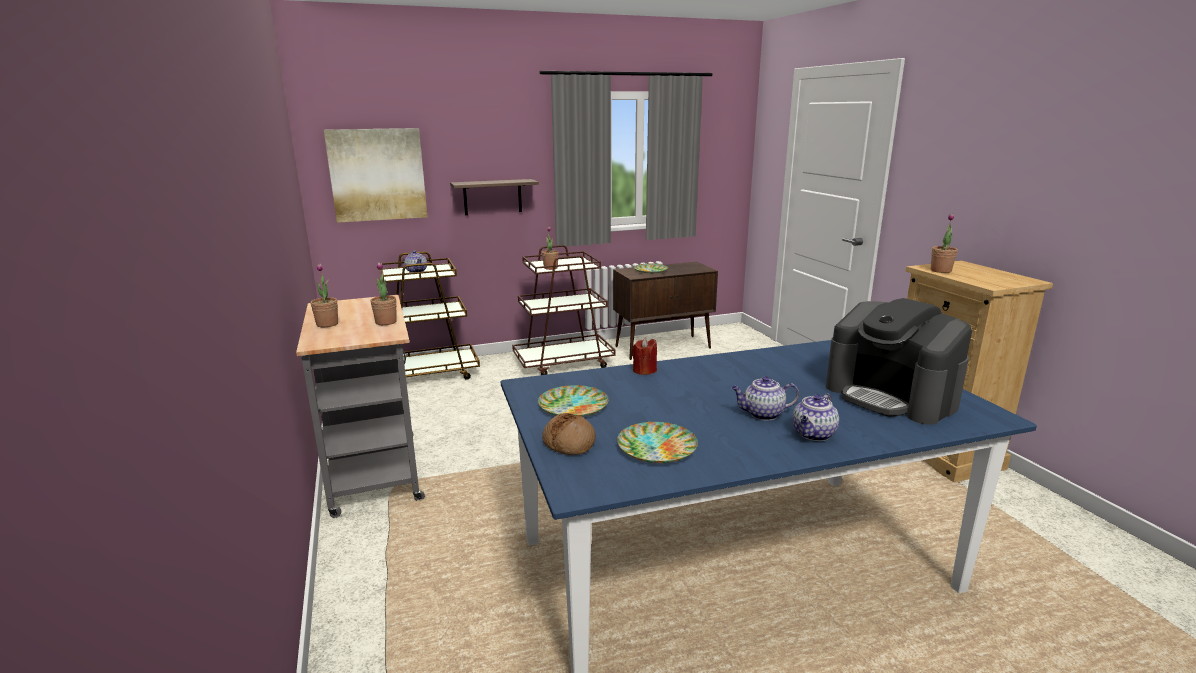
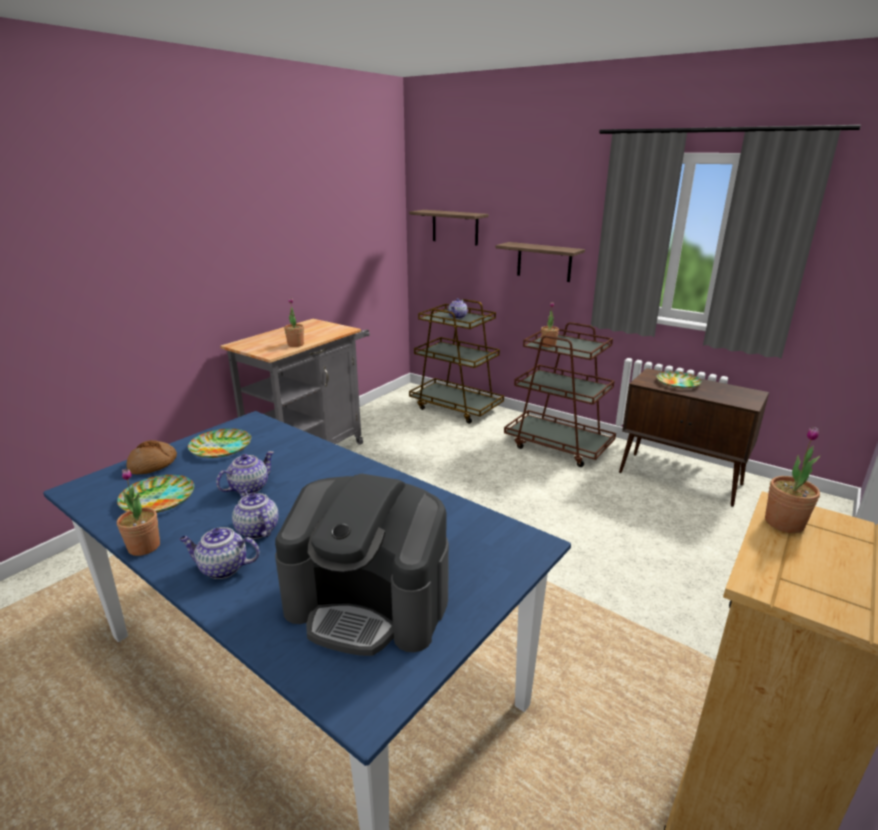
camera: 55 degrees right, 5 degrees up
(327, 324) = (276, 335): potted plant -> potted plant (144, 547)
(377, 175) = (455, 227): picture -> shelf
(644, 370) = (320, 452): red candle -> none
(681, 407) = (248, 488): none -> teapot
(891, 396) = (369, 603): coffee machine -> coffee machine turned 90 degrees counterclockwise

